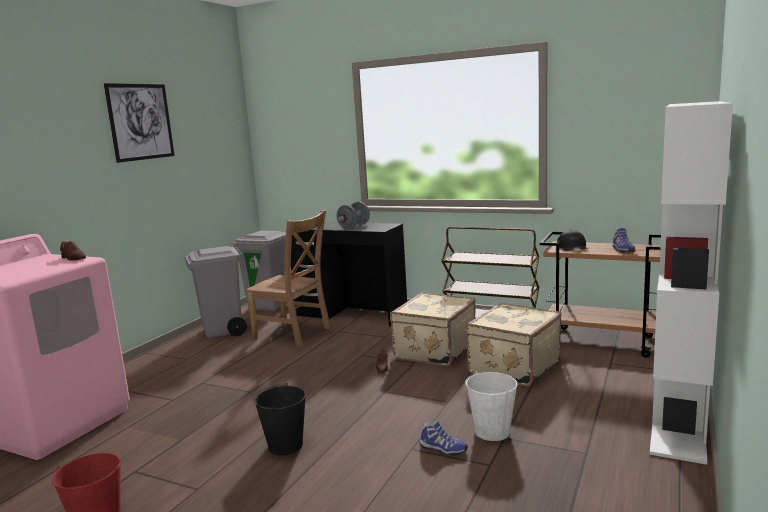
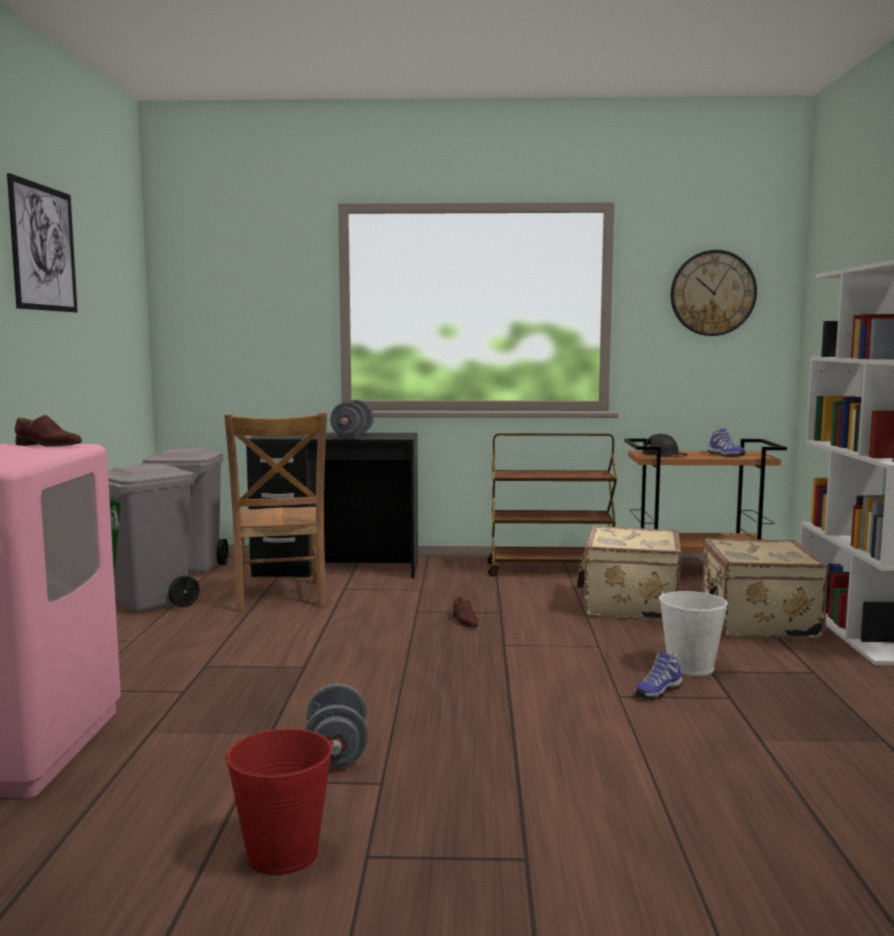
camera: 25 degrees left, 5 degrees down
(198, 461) = (336, 753): none -> grey dumbbell
(286, 445) = (446, 716): black bucket -> none
(294, 334) = (279, 597): brown chair -> brown chair turned 75 degrees clockwise
(433, 350) = (508, 598): beige suitcase -> beige suitcase (756, 622)
(442, 449) = (657, 691): shoe -> shoe turned 135 degrees clockwise
(632, 110) = (712, 293): none -> wall clock

